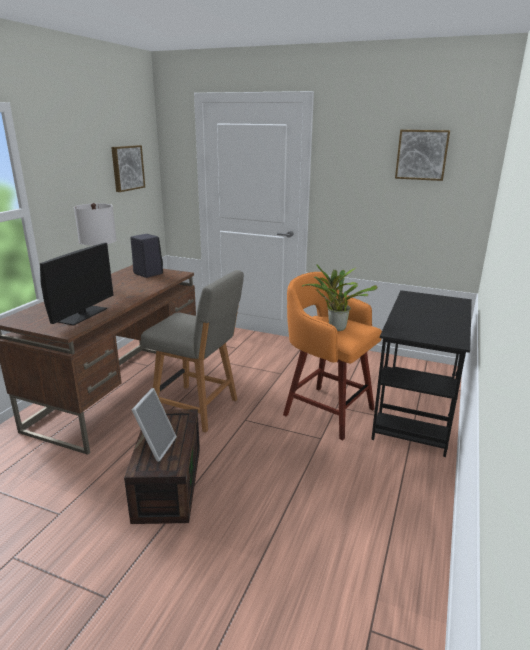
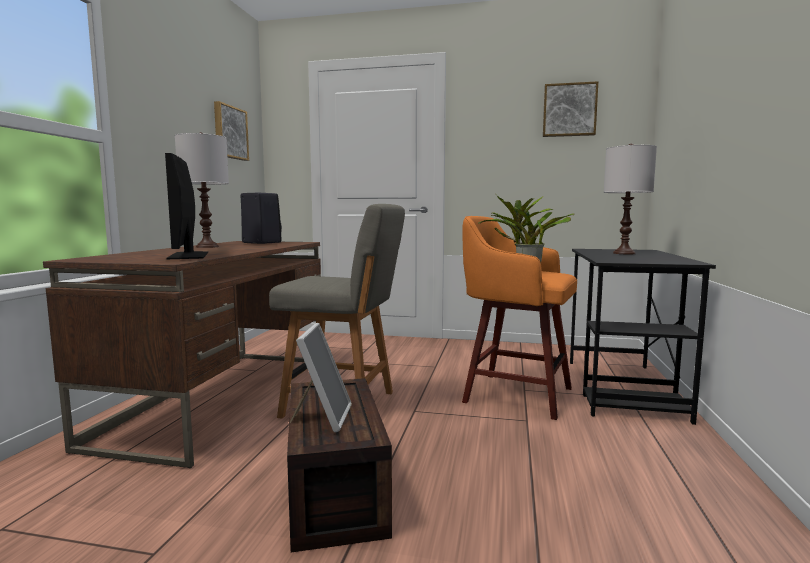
camera: 10 degrees left, 15 degrees down
(82, 315) = (189, 255): monitor -> monitor turned 150 degrees clockwise
(429, 310) = (624, 253): none -> white table lamp

